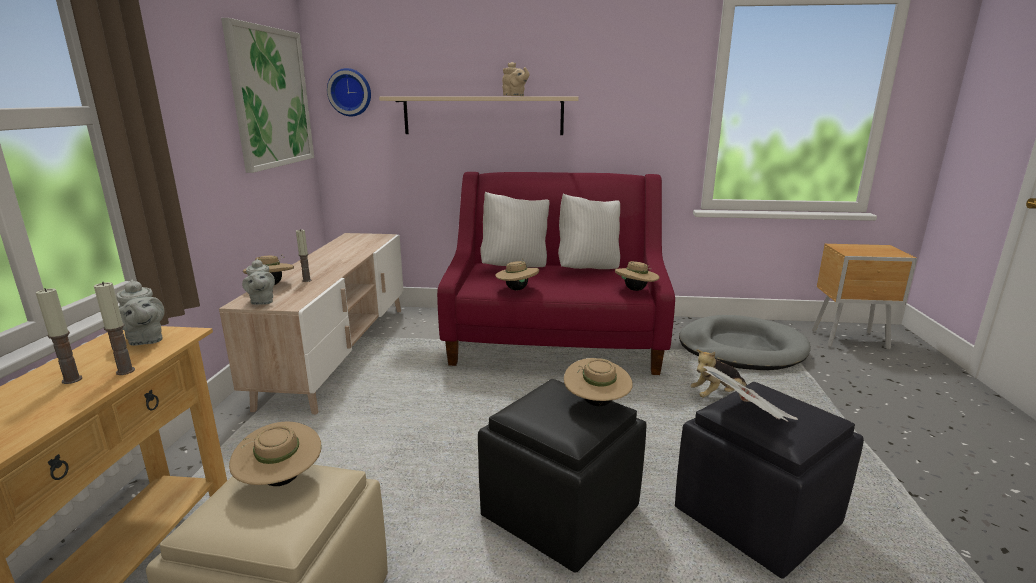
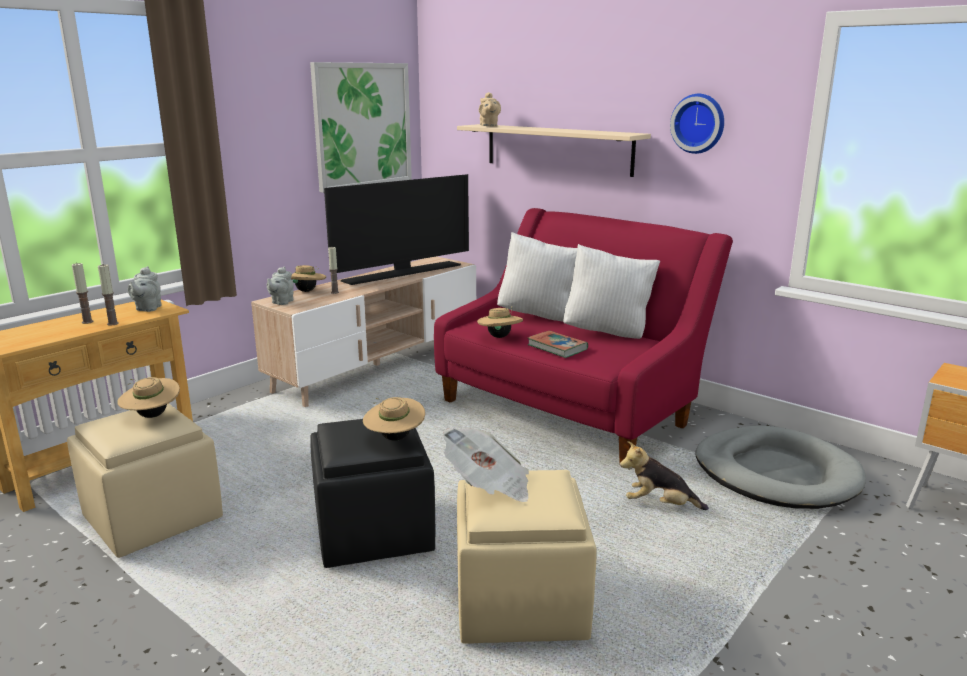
camera: 35 degrees right, 0 degrees up
(344, 251) = (402, 273): none -> television
(350, 92) = (449, 118): wall clock -> wall clock (699, 123)
(515, 96) = (578, 131): beige teapot -> beige teapot (489, 126)
(577, 287) = (557, 347): none -> book
(635, 290) = (612, 363): beige hat -> none
(758, 517) = (521, 604): black ottoman -> beige ottoman

